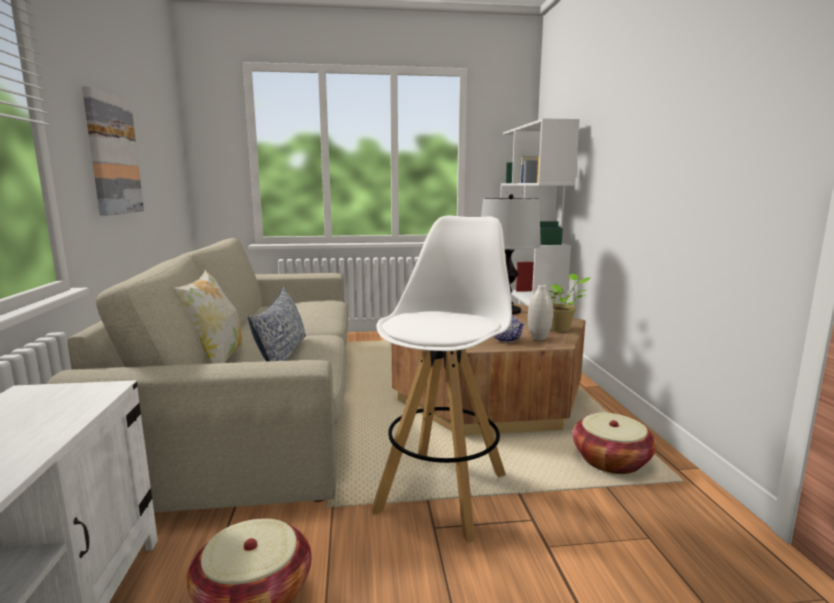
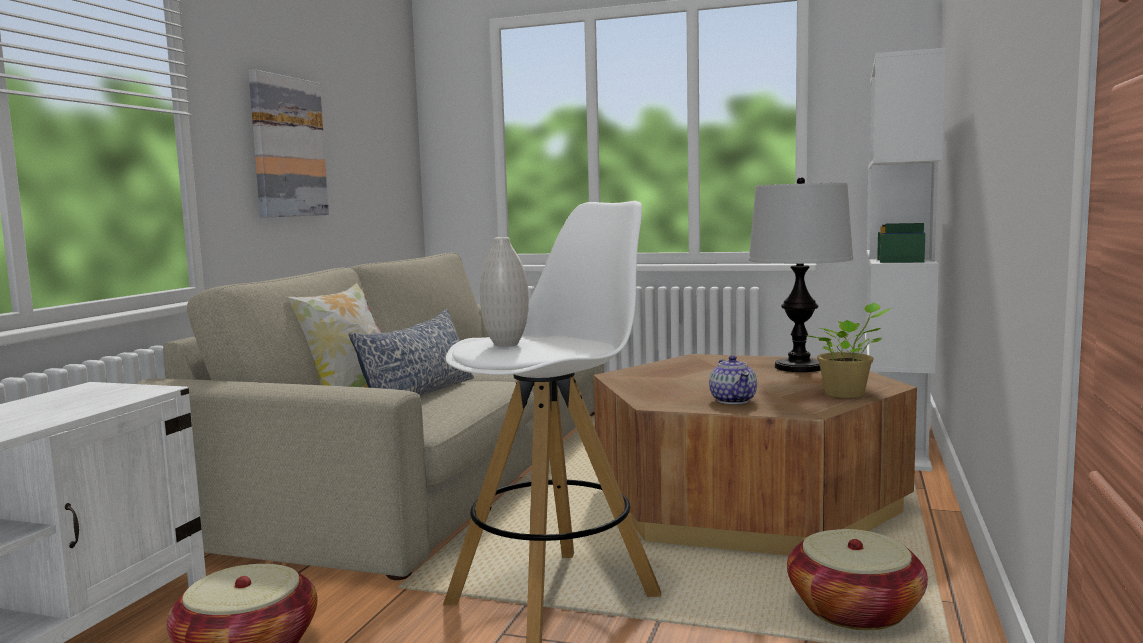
camera: 25 degrees right, 5 degrees down
(539, 338) = (788, 403): white vase -> white vase (506, 344)

